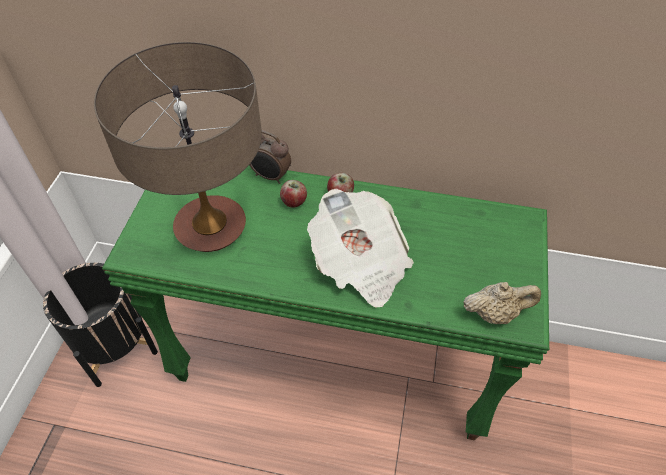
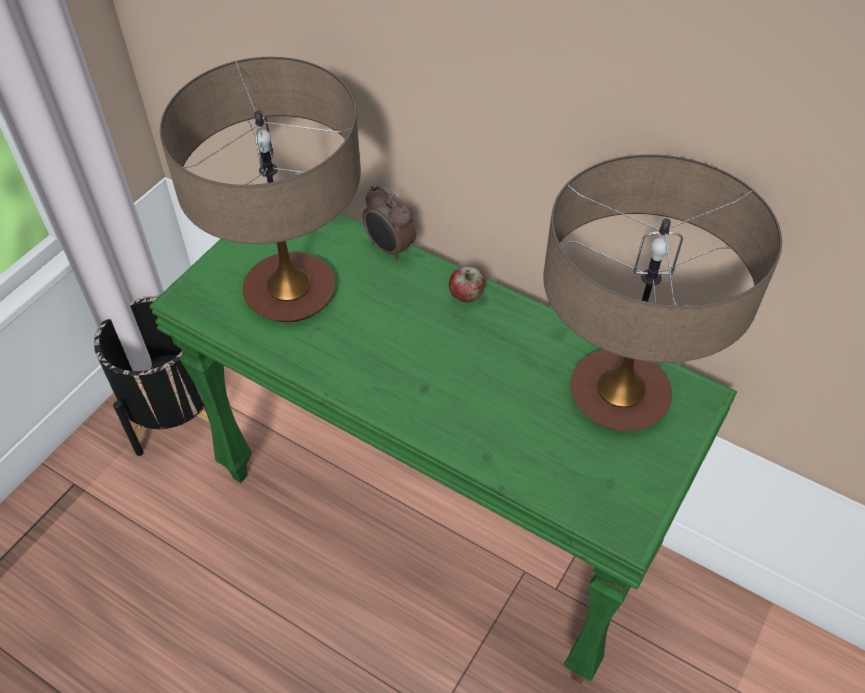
camera: 20 degrees right, 0 degrees up
(294, 202) = (404, 288): apple -> none
(360, 264) = (451, 389): newspaper -> none
(475, 234) = (619, 395): none -> table lamp
(495, 313) = (594, 503): beige teapot -> none

